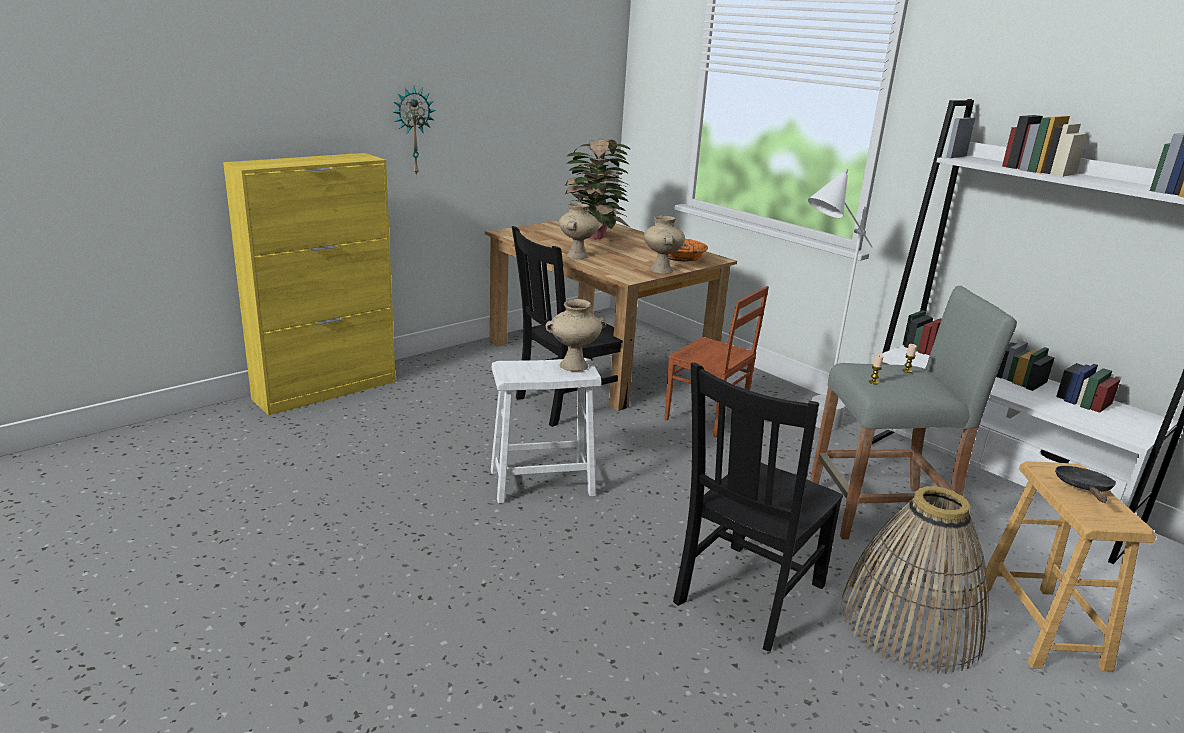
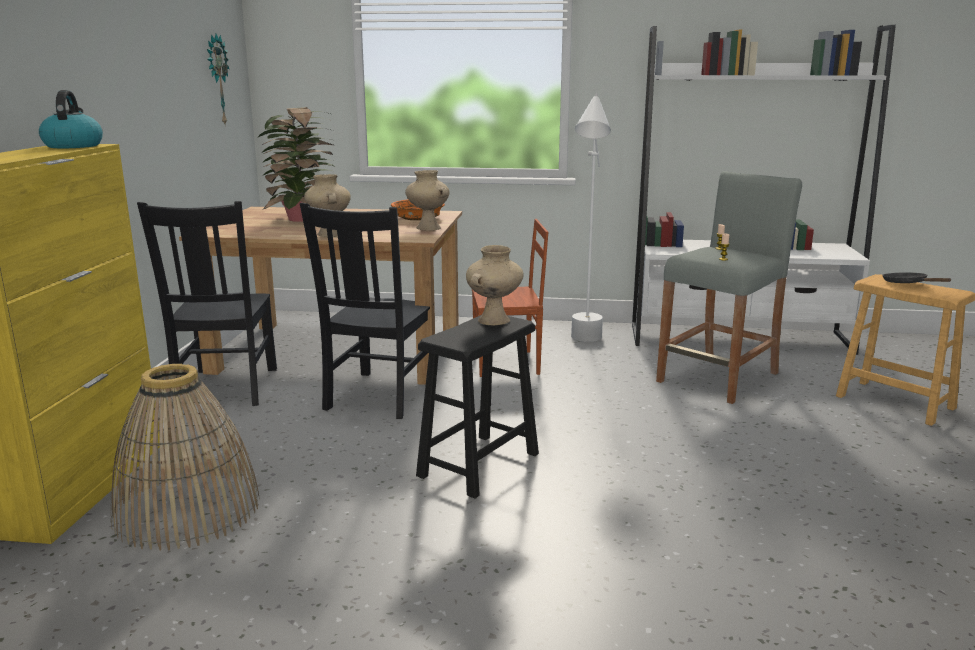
camera: 40 degrees left, 5 degrees down
(355, 157) = (73, 146): none -> kettle
(413, 131) = (95, 113): wall clock -> wall clock (216, 80)
(542, 482) = (478, 464): white stool -> black stool
(747, 596) = (755, 467): black chair -> black chair (226, 389)
(910, 623) = (850, 433): basket -> basket (188, 510)

